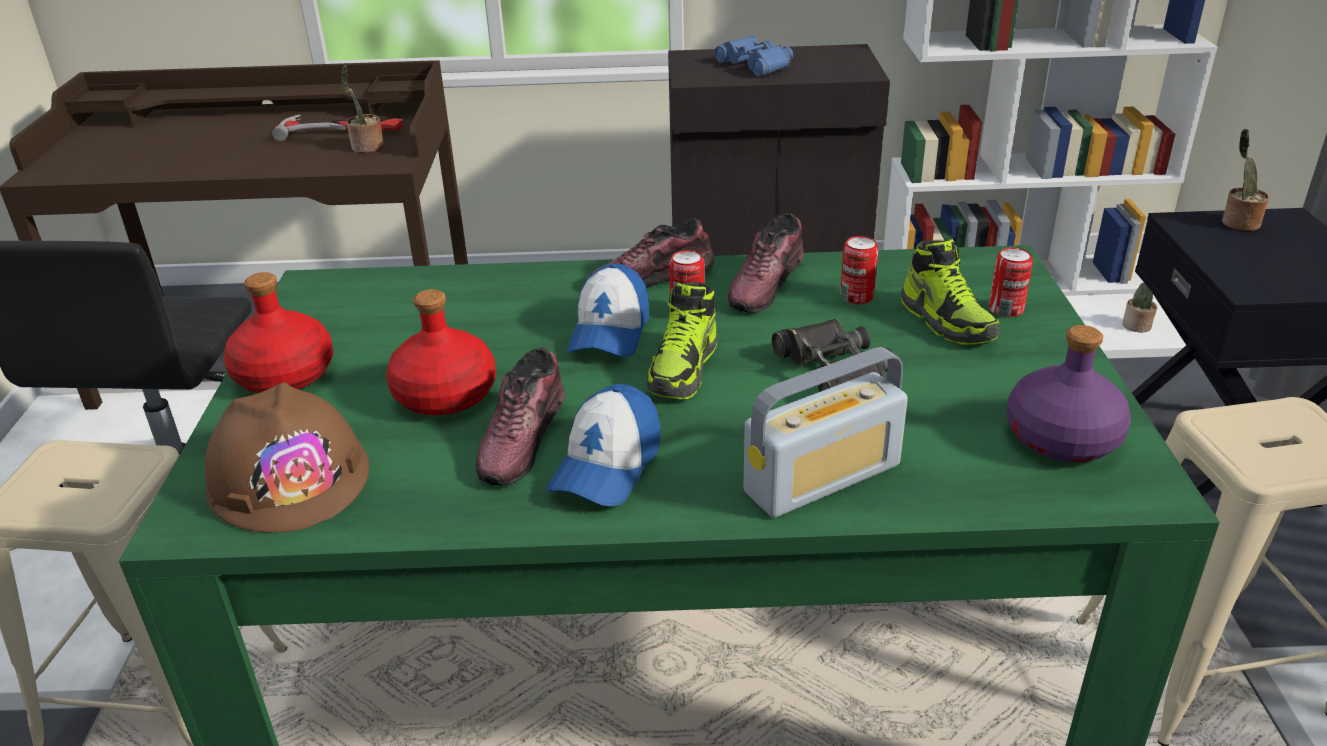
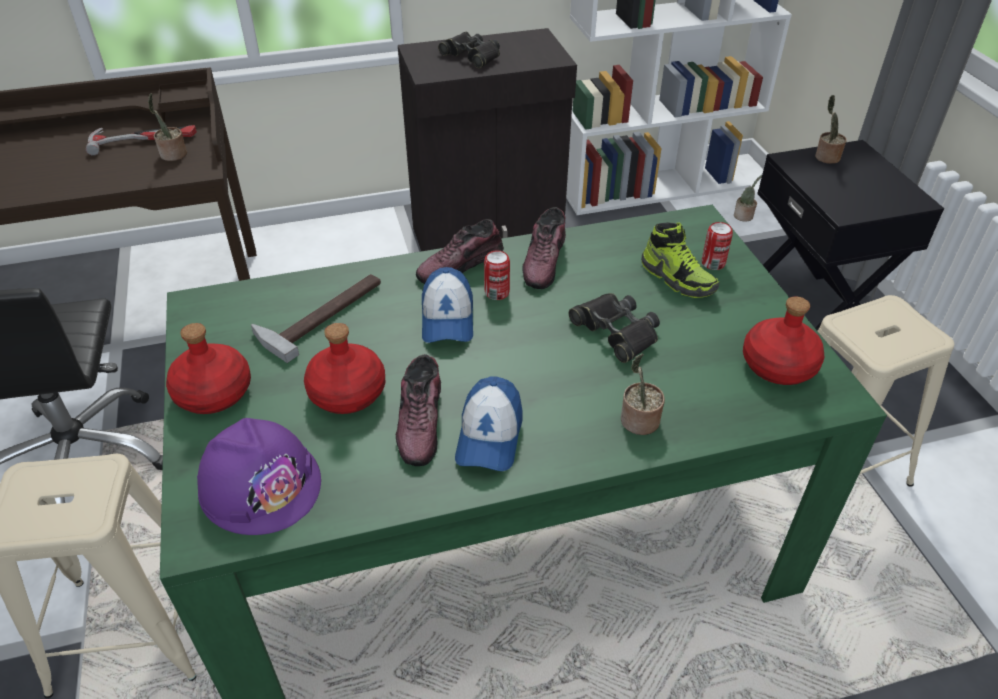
camera: 15 degrees left, 10 degrees up
(290, 478) = (260, 484): brown hard hat -> purple hard hat
(454, 309) = (321, 313): none -> hammer
(684, 369) = (513, 345): shoe -> none
(756, 65) = (472, 56): blue binoculars -> black binoculars
(822, 478) = (638, 422): radio -> potted plant
(856, 297) = (610, 264): can -> none
(1060, 438) = (777, 366): purple bottle -> red bottle

